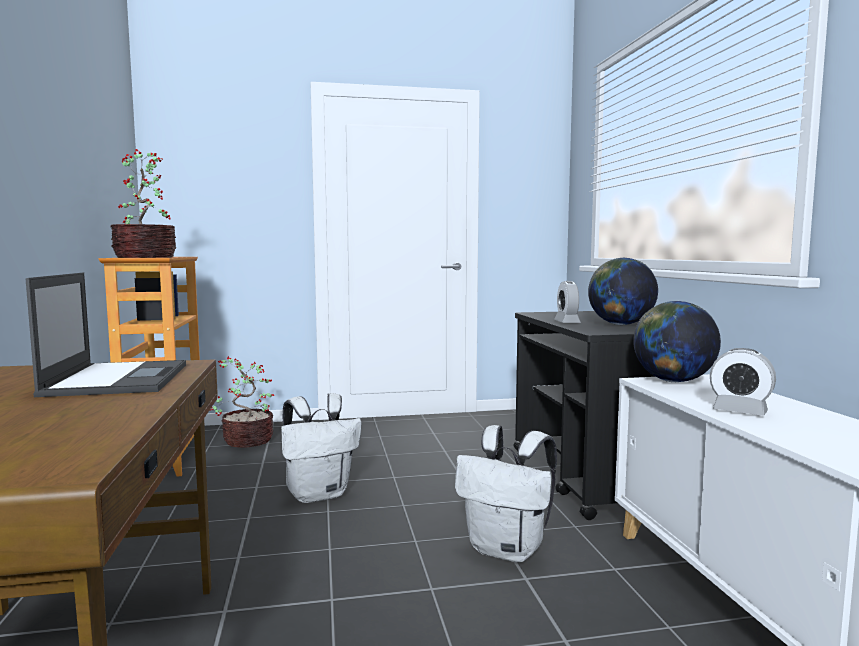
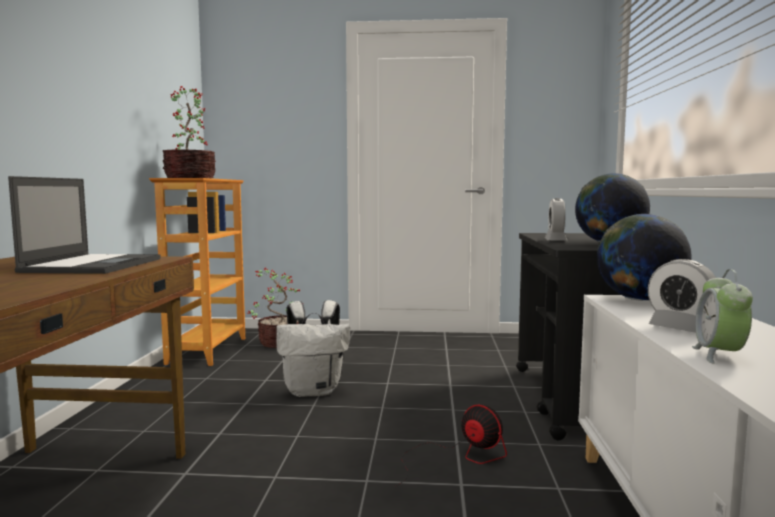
camera: 15 degrees right, 0 degrees up
(508, 550) = (458, 457): white backpack -> fan
(800, 437) = (719, 355): none -> alarm clock

